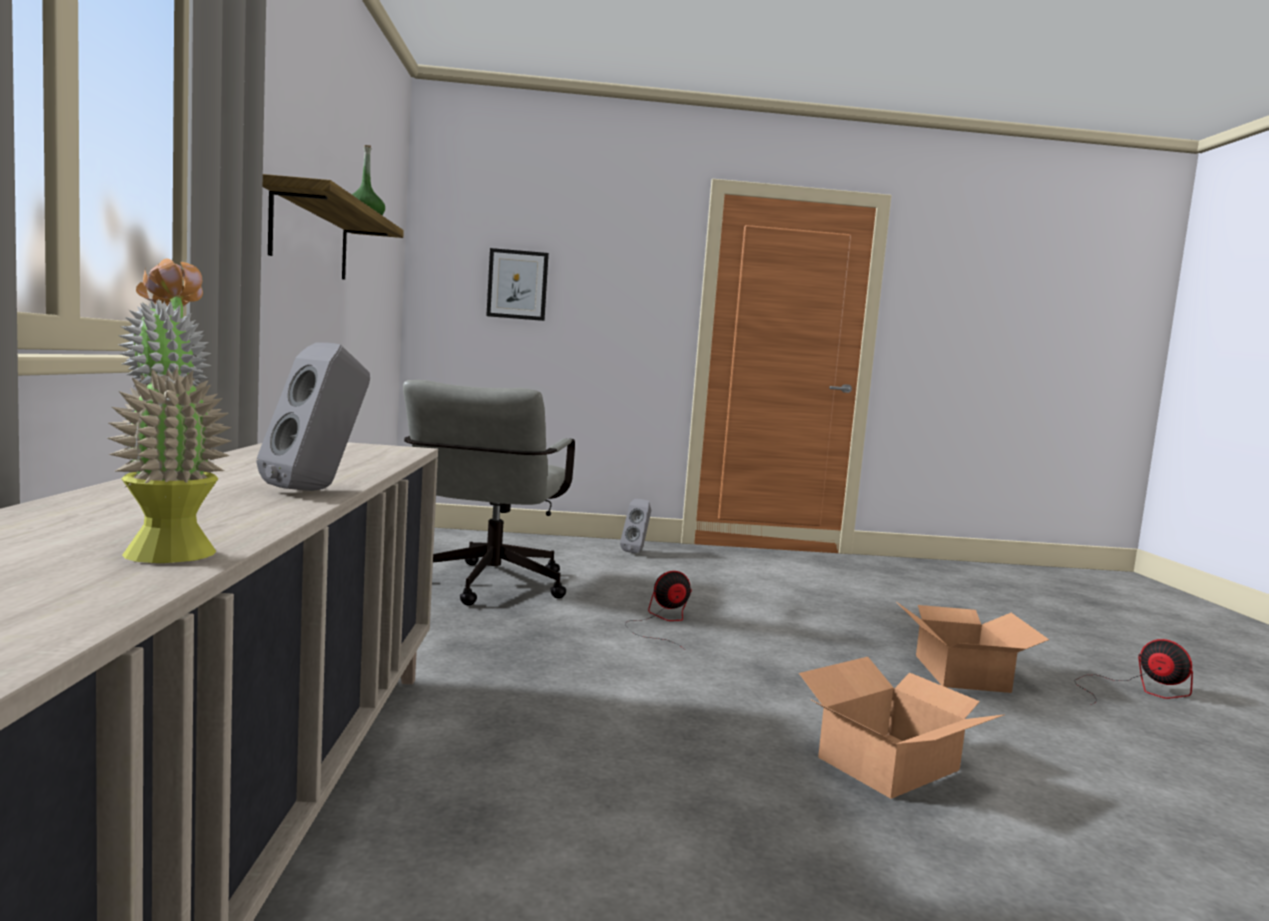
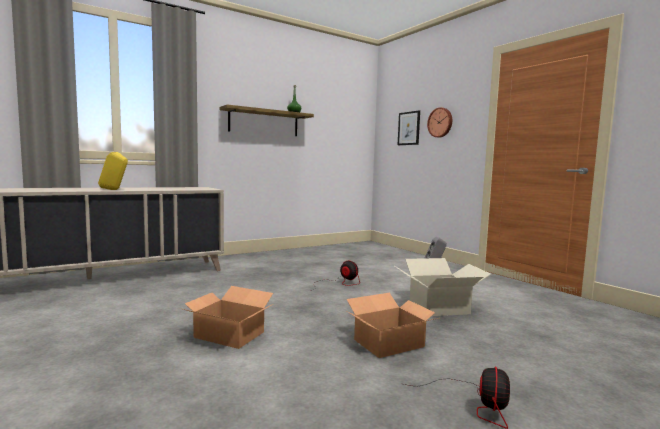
camera: 60 degrees right, 0 degrees up
(168, 549) = (32, 190): potted plant -> none
(317, 489) = (115, 190): grey speaker -> yellow speaker
(487, 588) = (323, 260): grey office chair -> none
(601, 285) = (440, 122): none -> wall clock
(835, 611) = (438, 307): none -> cardboard box

